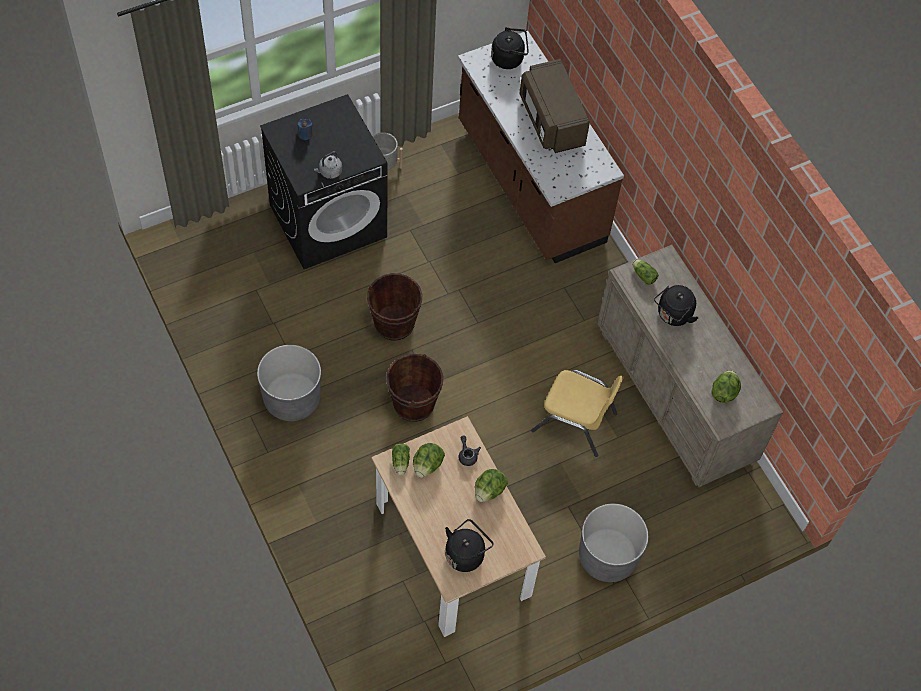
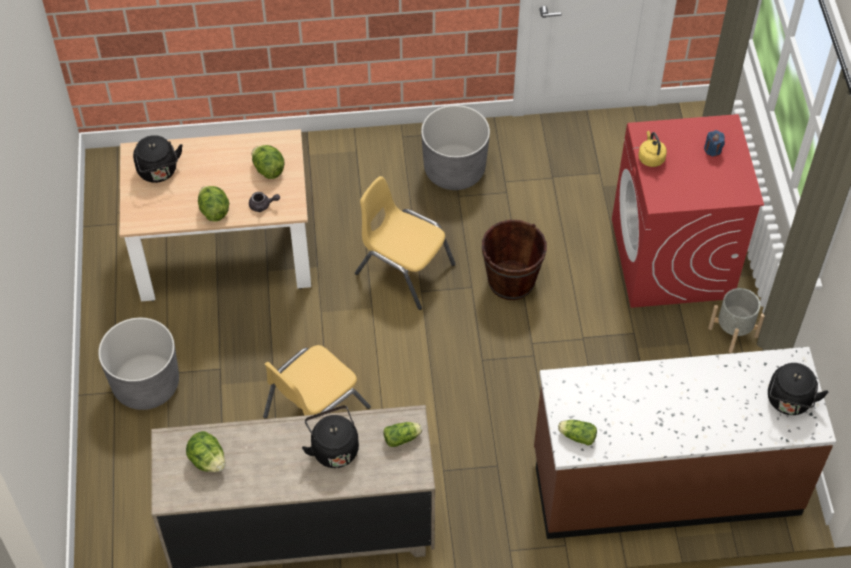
camera: 115 degrees right, 5 degrees down
(328, 220) = (672, 259): black washing machine -> red washing machine
(329, 172) = (650, 157): grey kettle -> yellow kettle
(400, 463) = (282, 149): lettuce -> lettuce (576, 436)
(413, 403) = (404, 269): brown bucket -> yellow chair
(551, 120) = (670, 414): brown microwave -> none

